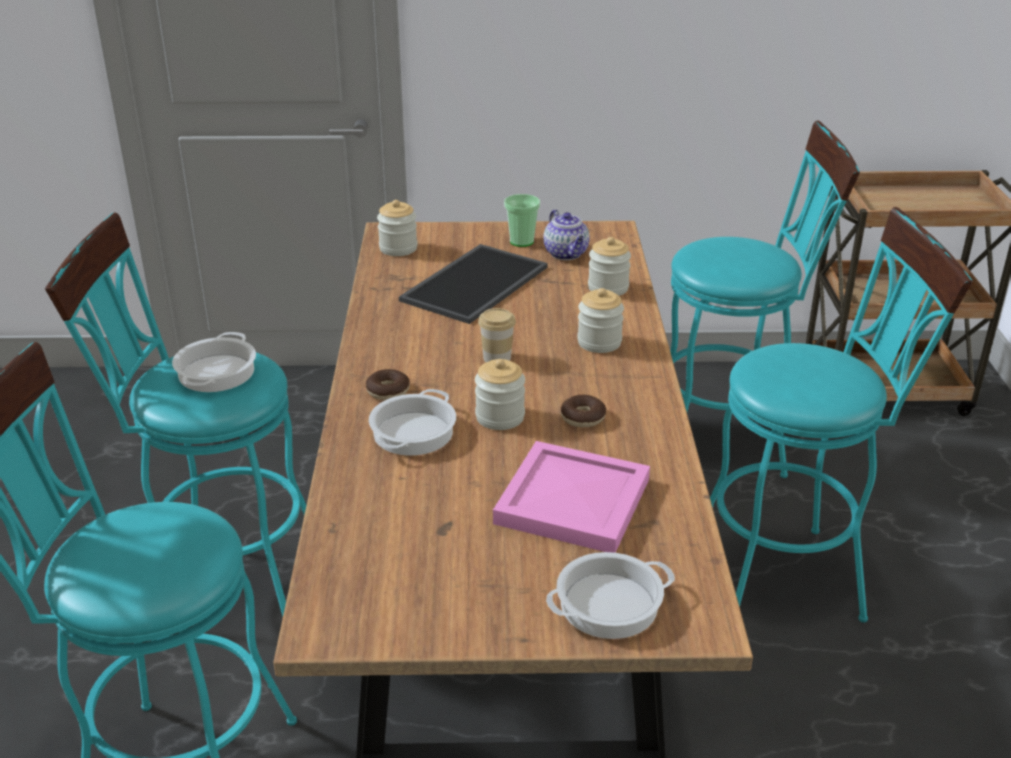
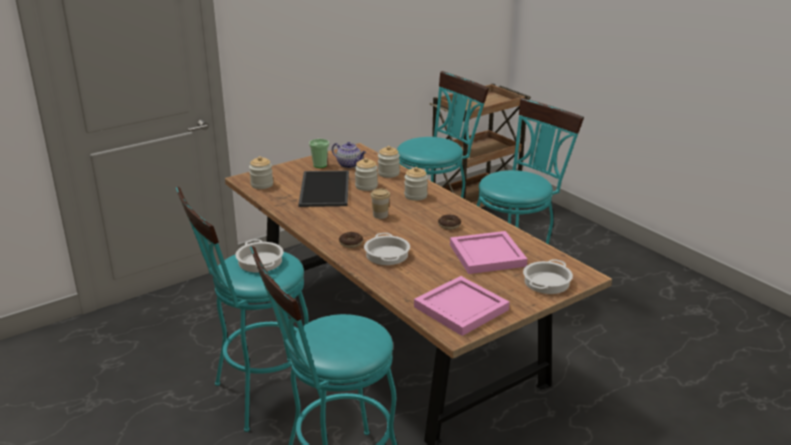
camera: 35 degrees left, 5 degrees down
(395, 587) = (462, 308): none -> pink tray
(500, 417) = (415, 236): jar -> jar (366, 186)

